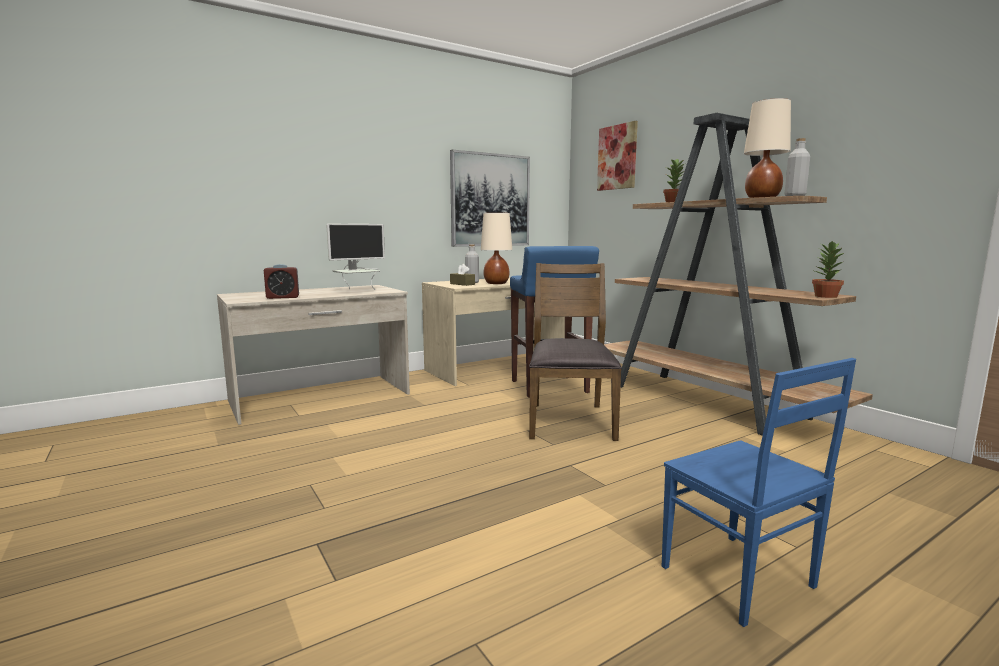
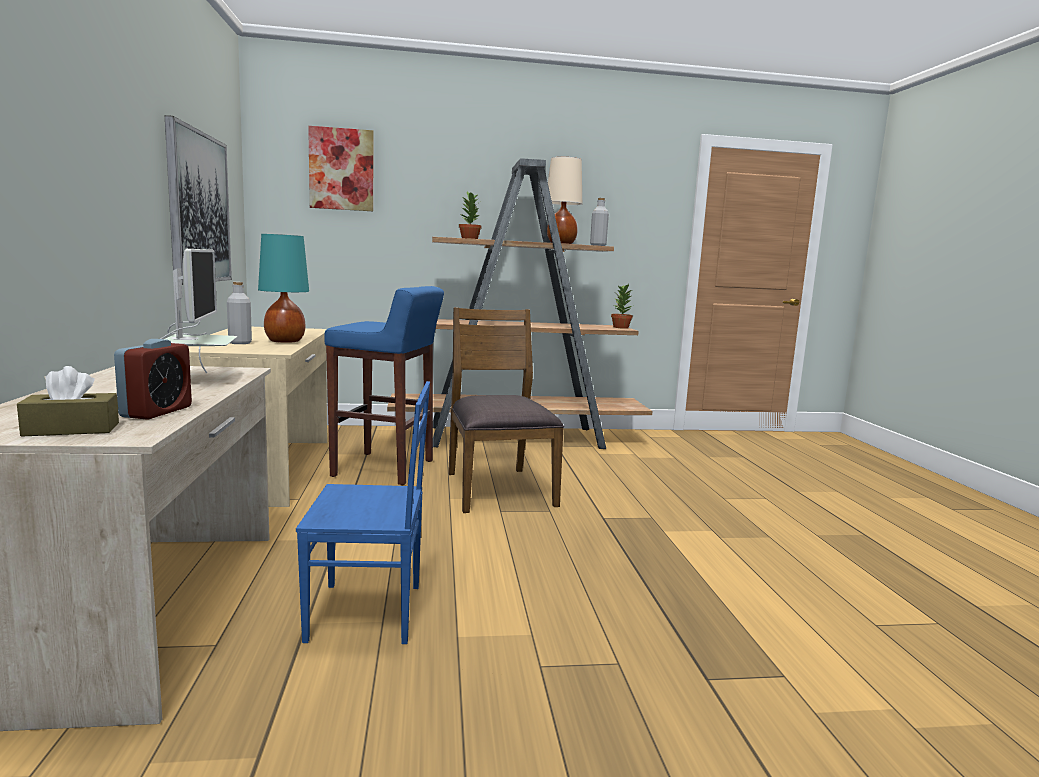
camera: 65 degrees left, 0 degrees up
(462, 284) = (250, 347): brown tissue box -> brown tissue box (71, 429)
(496, 283) = (285, 341): beige table lamp -> turquoise table lamp
(569, 420) = (497, 489): brown chair -> brown chair turned 45 degrees clockwise
(737, 579) = (800, 524): blue chair -> blue chair (367, 613)

